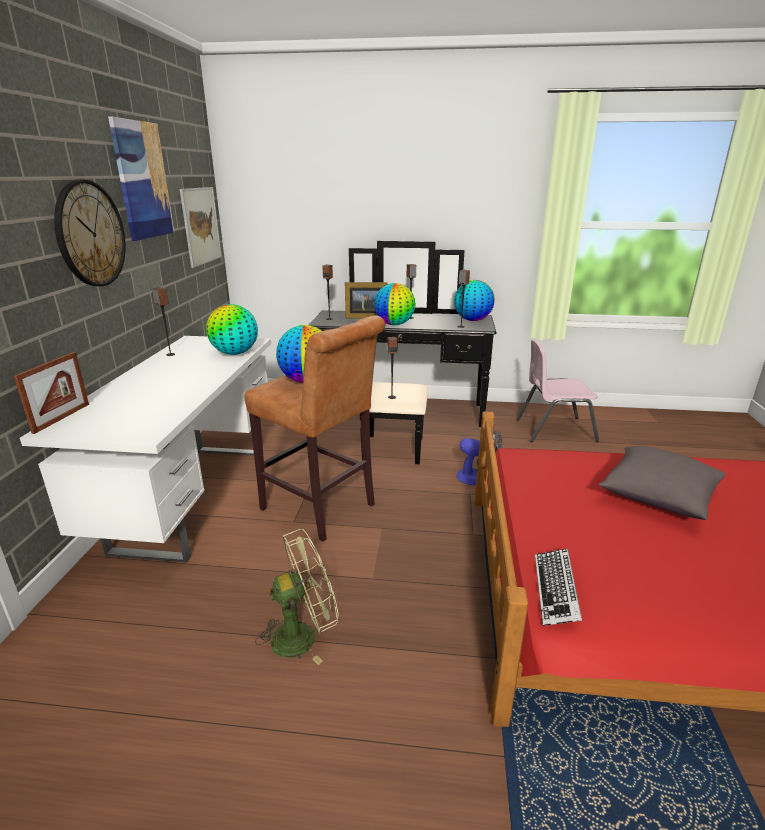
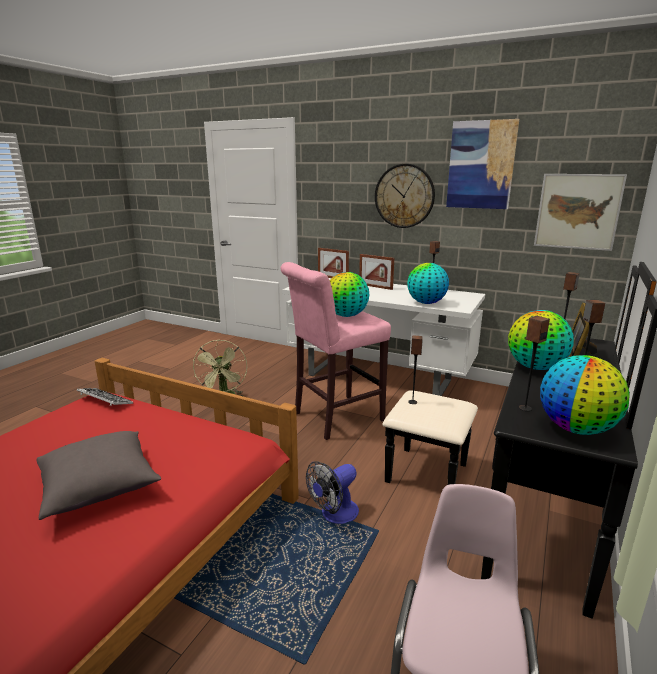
camera: 110 degrees right, 5 degrees down
(144, 382) = (375, 287): none -> picture frame
(322, 509) = (334, 418): brown stool -> pink stool

